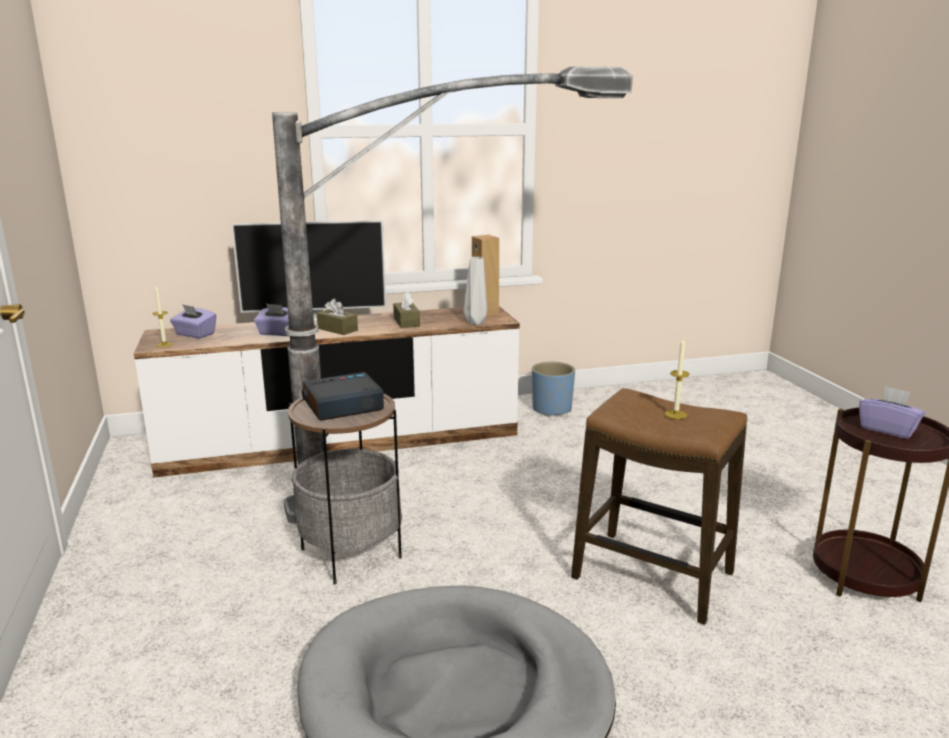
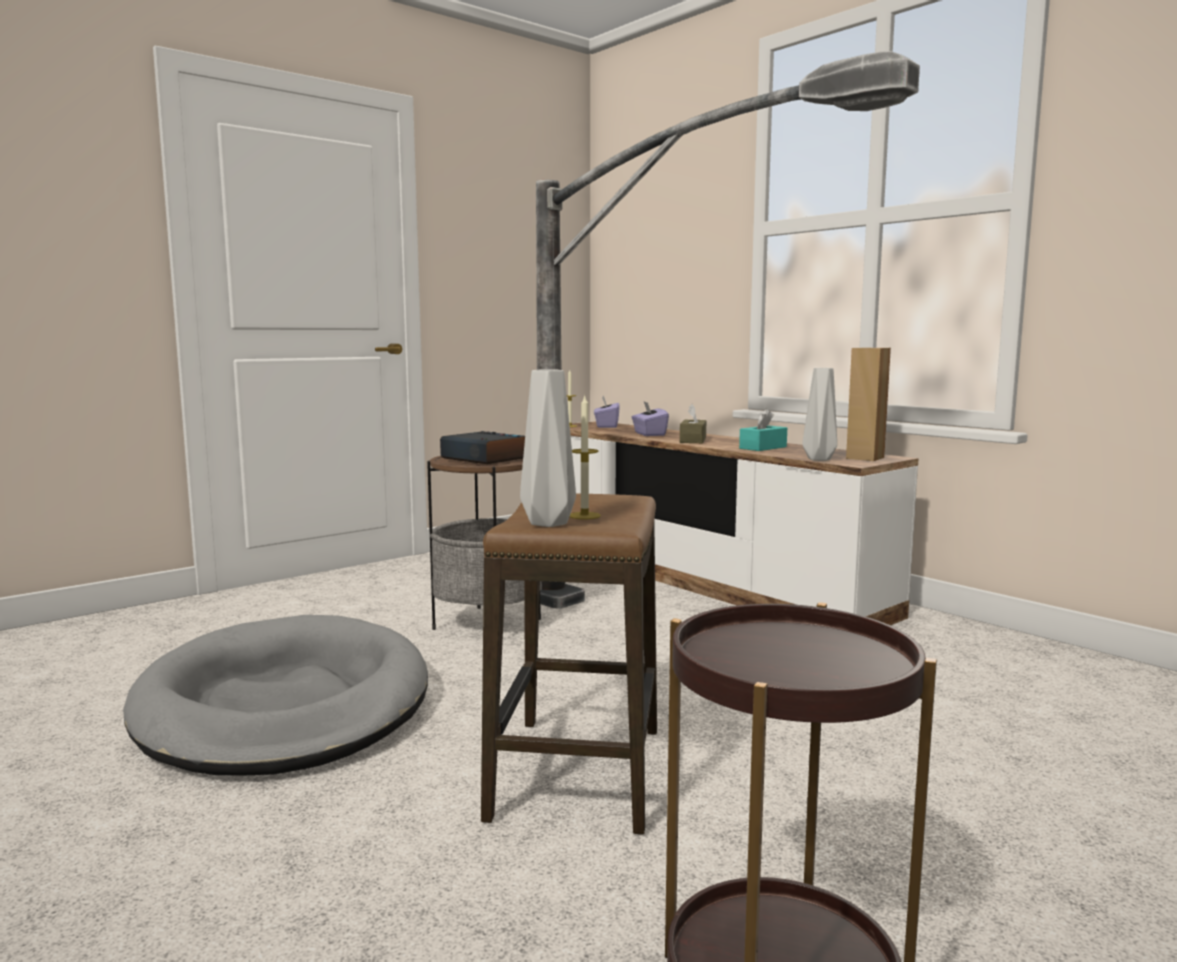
camera: 65 degrees right, 10 degrees down
(315, 320) = (708, 435): television -> none
(406, 322) = (763, 448): brown tissue box -> turquoise tissue box
(551, 409) = (973, 645): blue planter -> none
(707, 427) = (546, 523): none -> grey vase
(887, 429) = (816, 654): purple tissue box -> none

